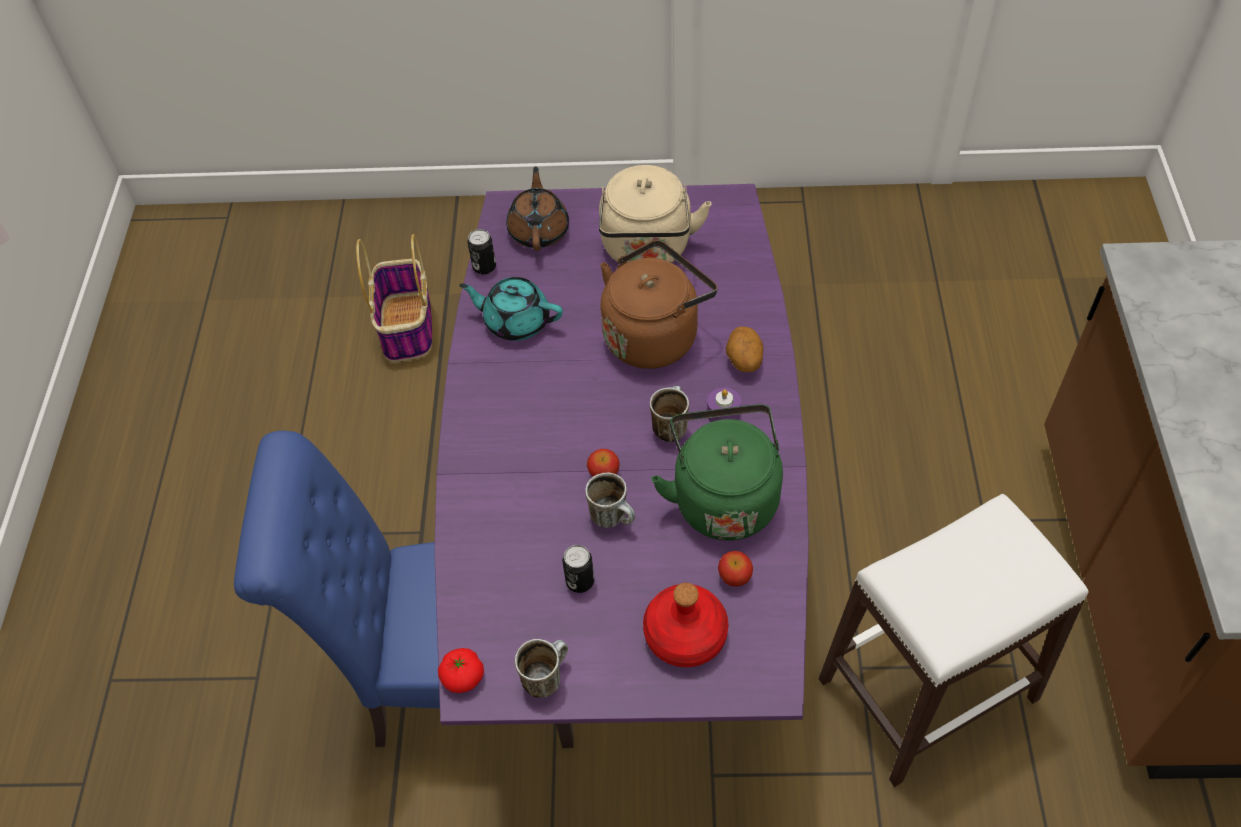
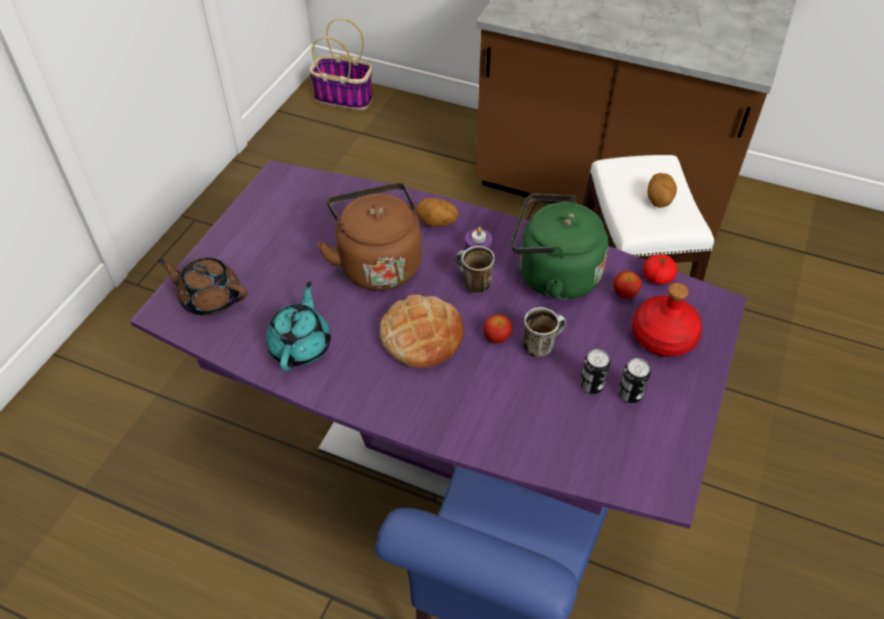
camera: 70 degrees left, 5 degrees down
(407, 328) = (95, 536): basket -> basket (345, 97)
(463, 677) = (654, 494): tomato -> tomato (657, 277)
(484, 267) = (221, 349): can -> can (630, 394)
(516, 321) = (301, 345): turquoise teapot -> turquoise teapot turned 150 degrees clockwise
(545, 676) = (671, 435): mug -> none
(574, 409) = (421, 336): none -> bread
(647, 250) = (288, 239): beige kettle -> none
(967, 588) = (659, 200): none -> potato

